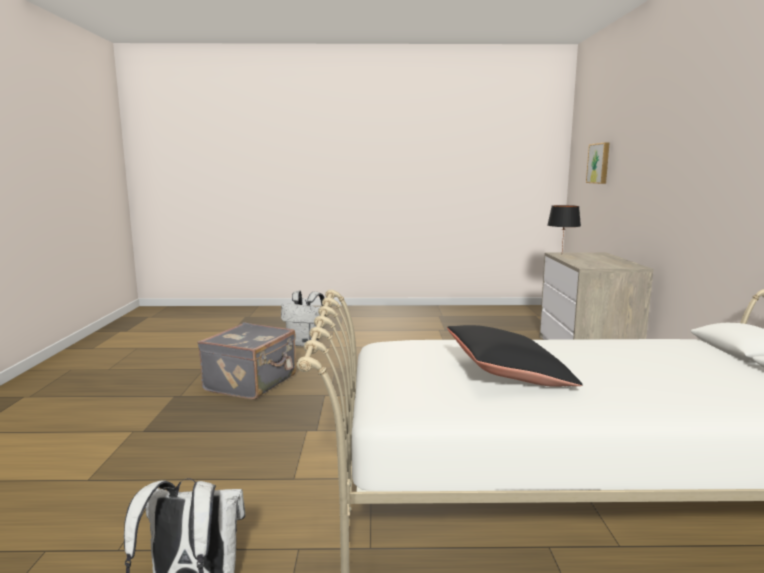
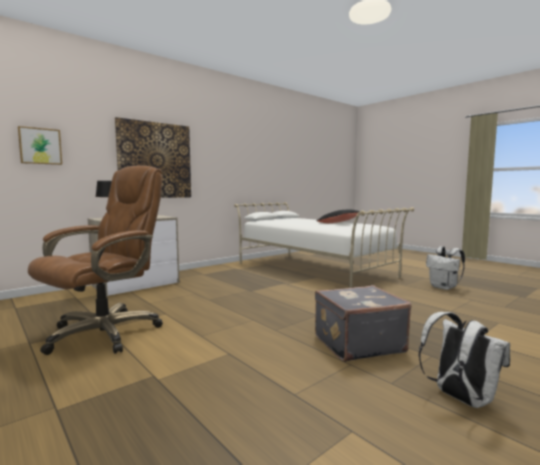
camera: 130 degrees left, 5 degrees down
(305, 343) = (234, 371): white backpack -> white backpack (459, 398)
(428, 329) = (104, 333): none -> brown office chair
(669, 173) = (155, 160): none -> picture

